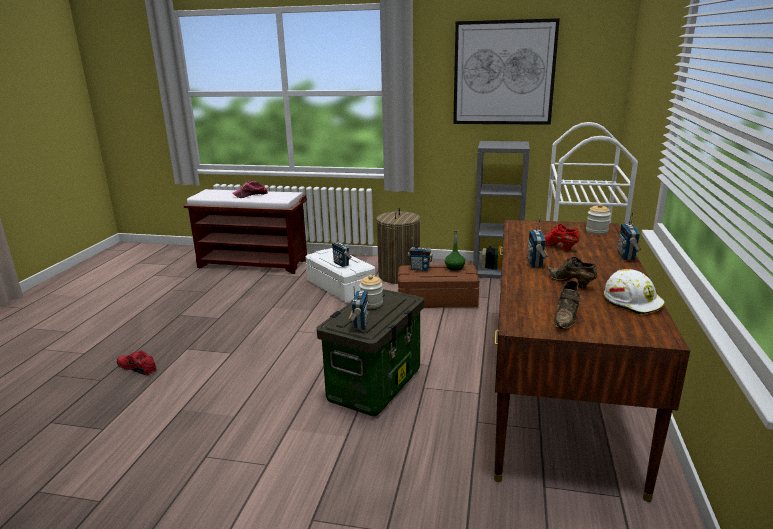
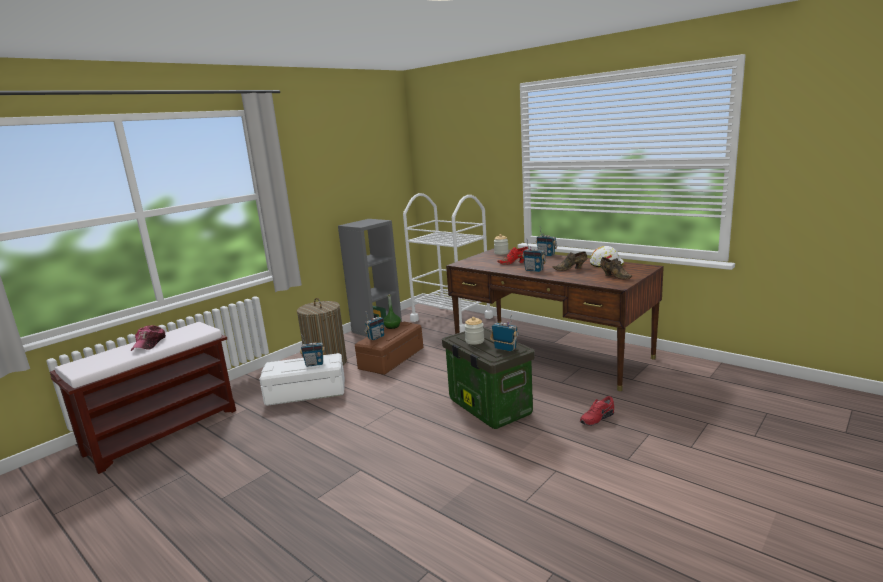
camera: 60 degrees left, 5 degrees down
(137, 368) = (318, 539): red shoe -> red shoe (596, 418)
(503, 73) = (342, 167): picture -> none

